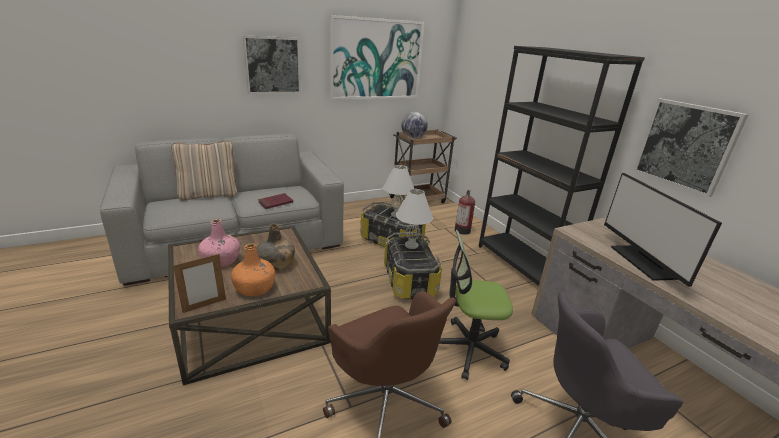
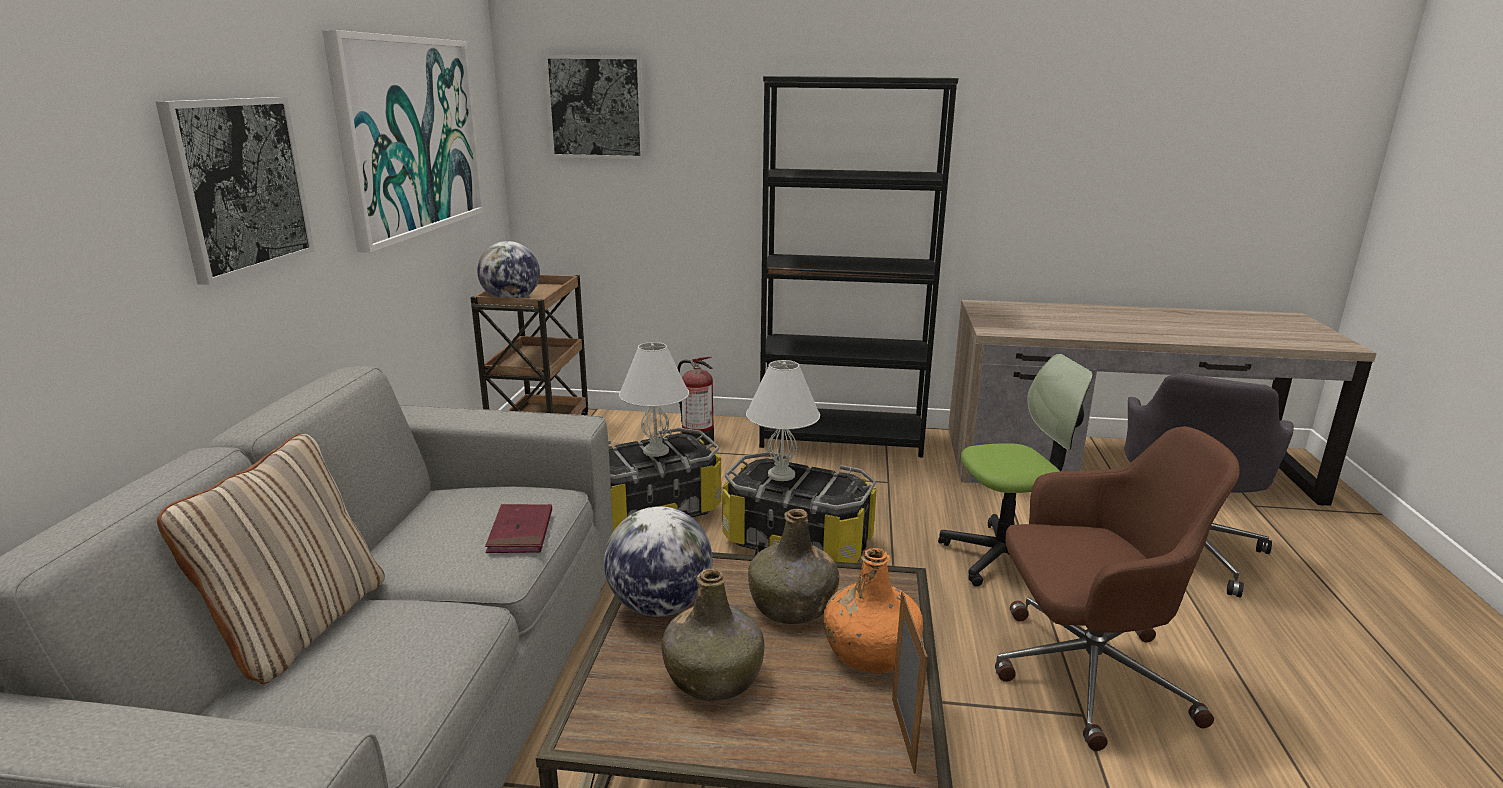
camera: 55 degrees left, 5 degrees down
(221, 260) = (714, 676): pink bottle -> green bottle
(258, 240) = (659, 606): none -> globe
(468, 349) = (1004, 559): office chair -> office chair turned 135 degrees counterclockwise
(645, 262) = (1089, 329): monitor -> none
(685, 145) = (1025, 183): picture -> picture (596, 107)

